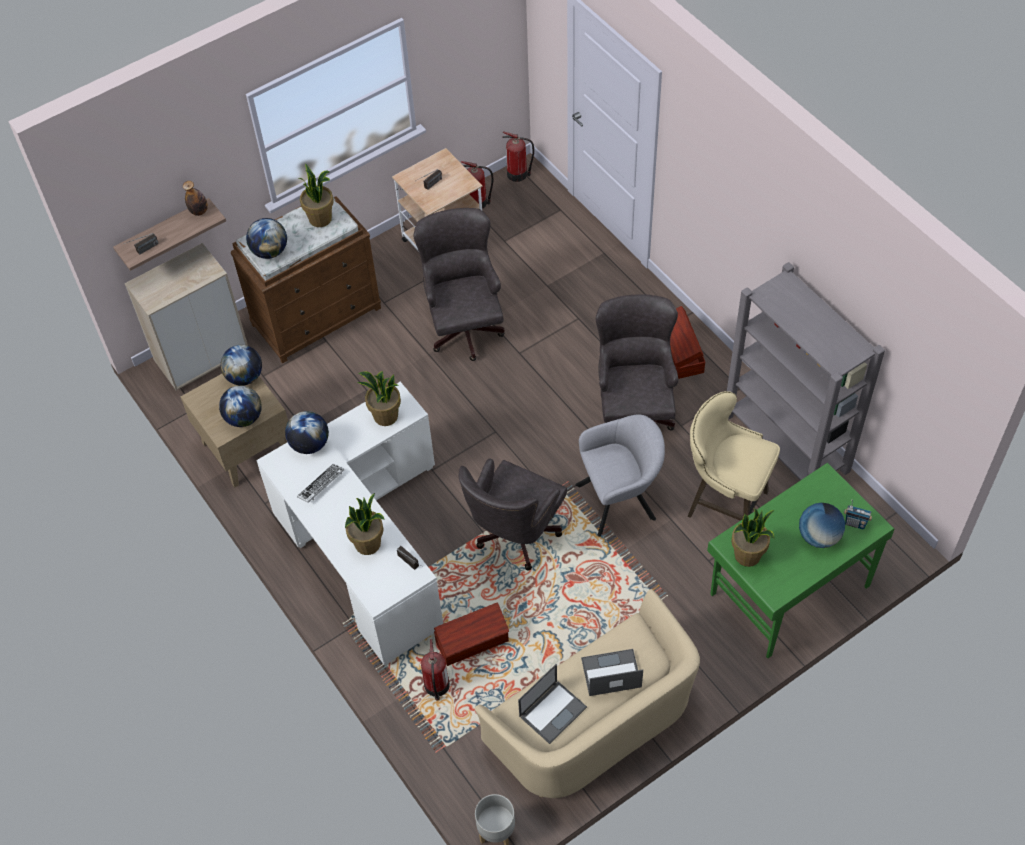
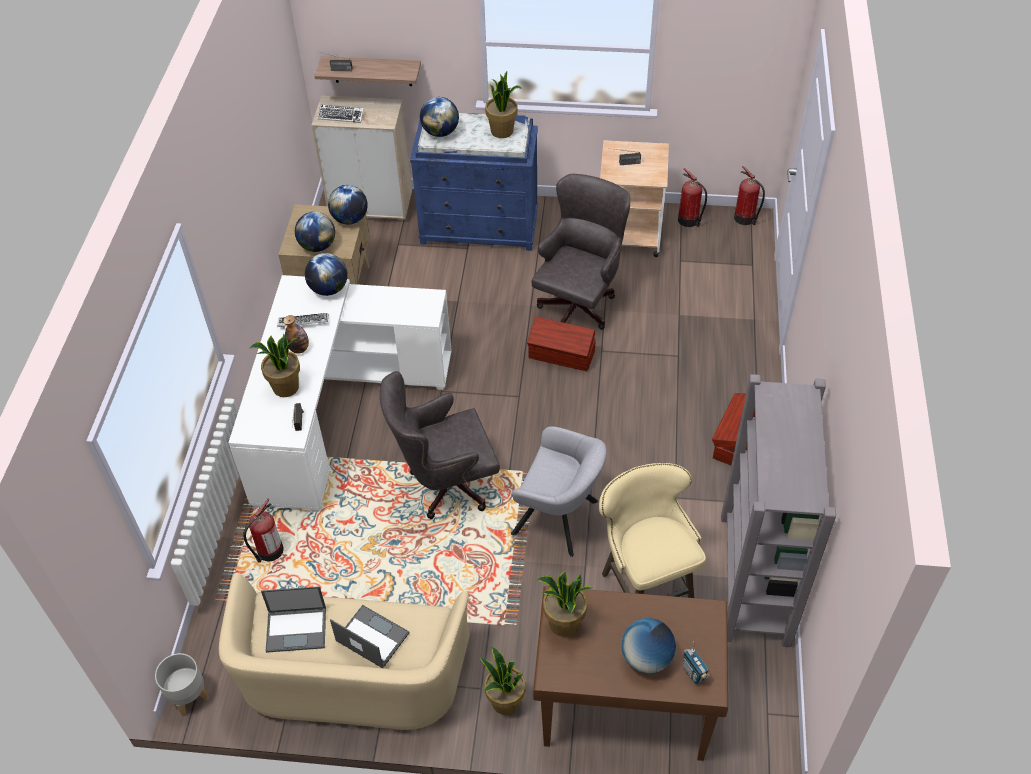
camera: 40 degrees right, 5 degrees down
(165, 290) = (341, 116): none -> keyboard
(199, 211) = (403, 65): bottle -> bottle (299, 349)
(317, 316) = (480, 227): brown dresser -> blue dresser
(385, 416) = (406, 307): potted plant -> potted plant (505, 702)
(473, 641) = (330, 539): brown storage box -> brown storage box (562, 355)
(633, 414) = (644, 460): grey office chair -> none
(788, 589) = (624, 703): green desk -> brown desk

